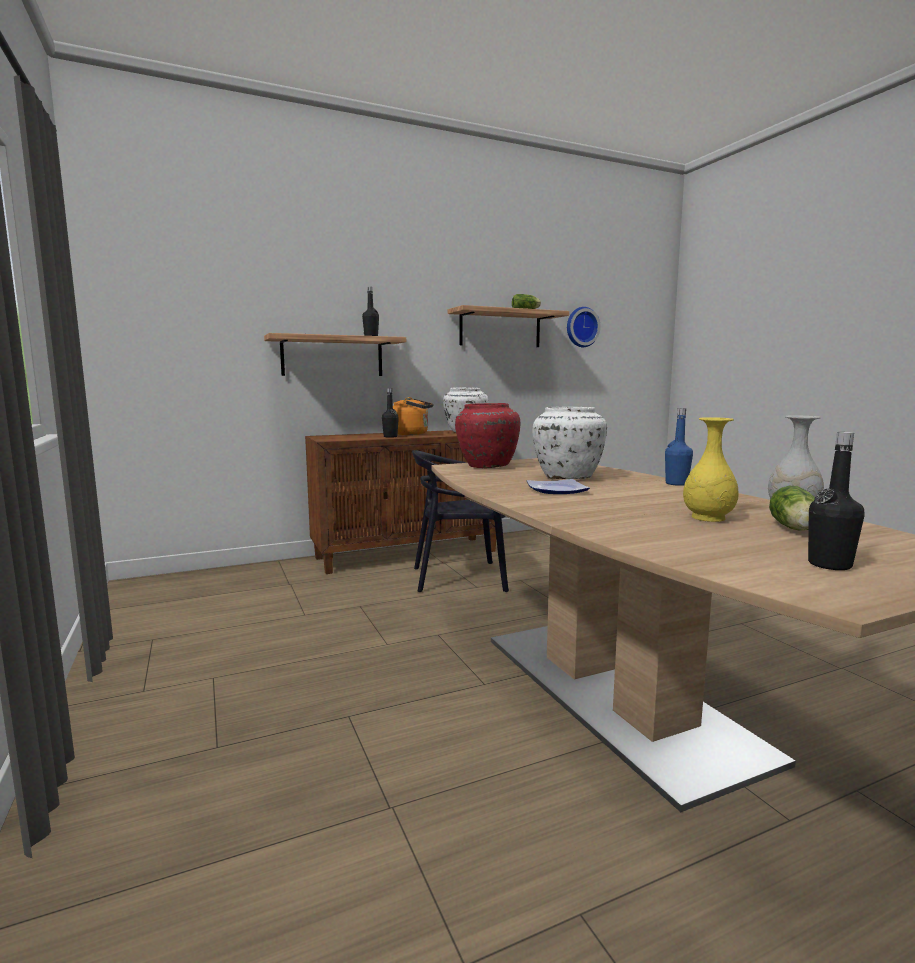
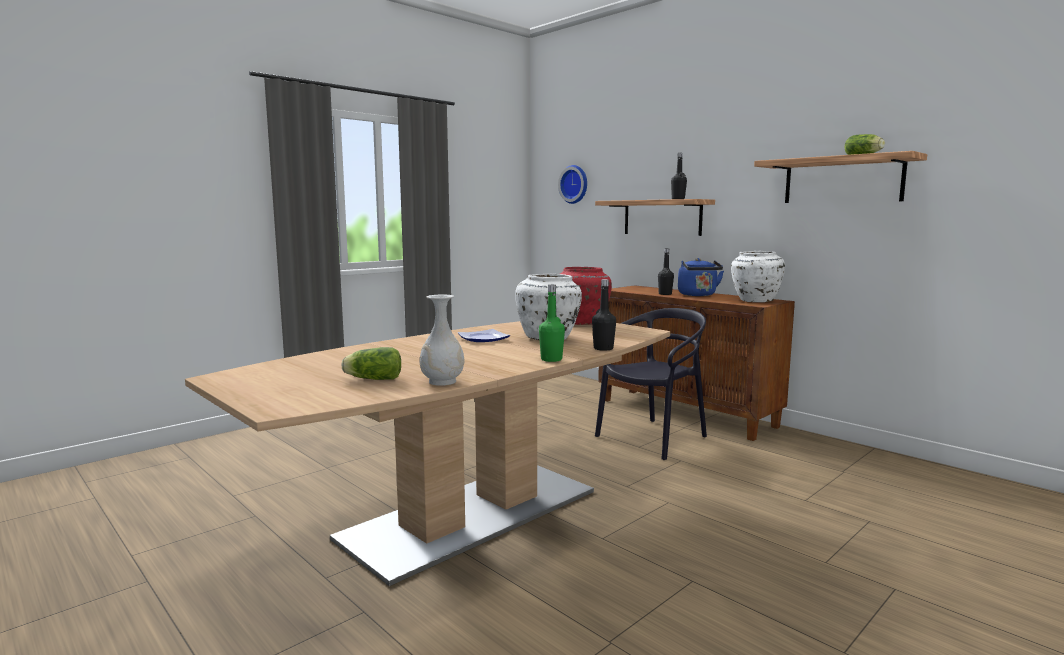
camera: 70 degrees right, 0 degrees up
(412, 434) = (698, 295): orange kettle -> blue kettle
(460, 578) = (653, 438): black chair -> black chair turned 75 degrees clockwise
(581, 327) = (992, 167): wall clock -> wall clock (575, 184)
(676, 483) = (551, 359): blue bottle -> green bottle
(707, 518) = (402, 364): yellow vase -> none
(829, 565) = (278, 380): black bottle -> black bottle (603, 348)

